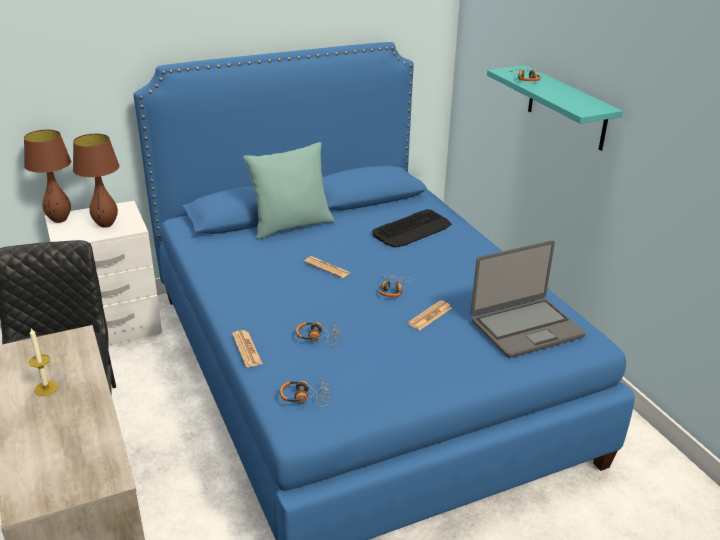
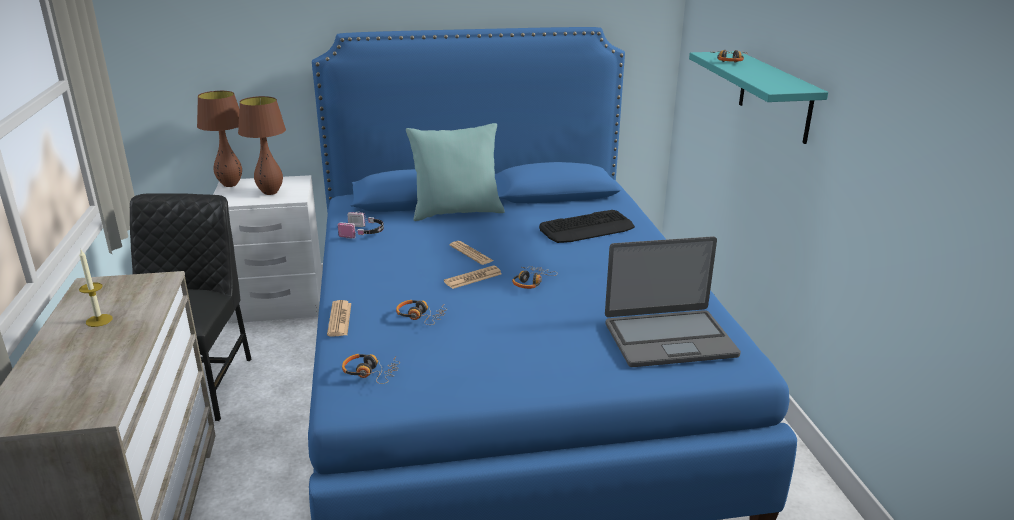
camera: 15 degrees right, 5 degrees down
(218, 257) = (363, 233): none -> headphones
(430, 316) = (560, 313): newspaper -> newspaper (473, 278)

